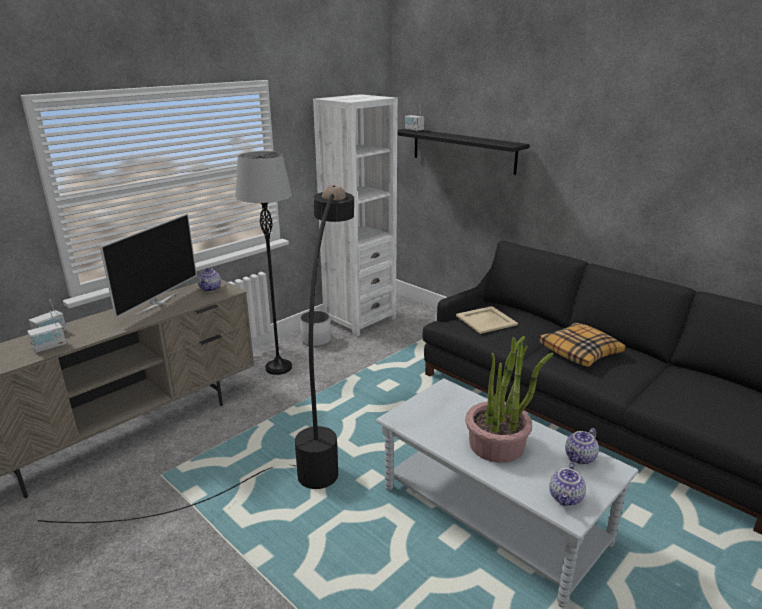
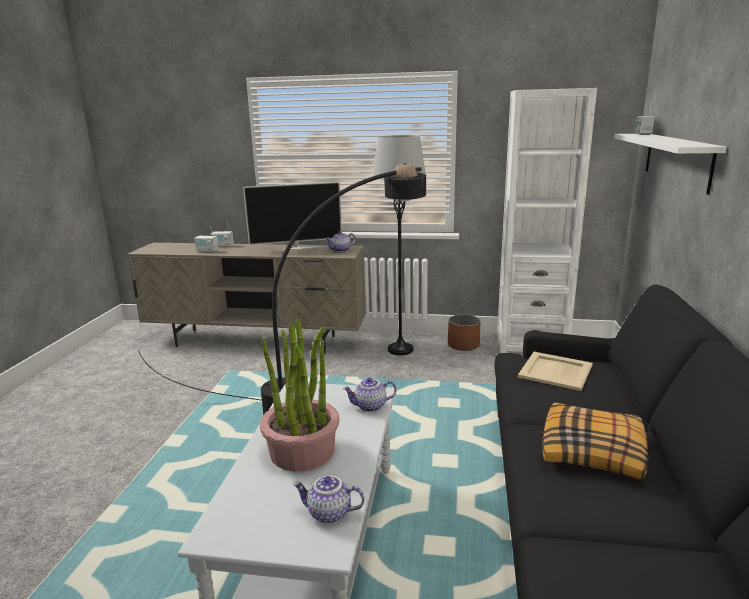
camera: 55 degrees right, 5 degrees down
(316, 340) = (463, 345): white planter -> brown planter
(463, 150) = (676, 160): black shelf -> white shelf
(566, 498) = (240, 523): teapot -> teapot (370, 406)

